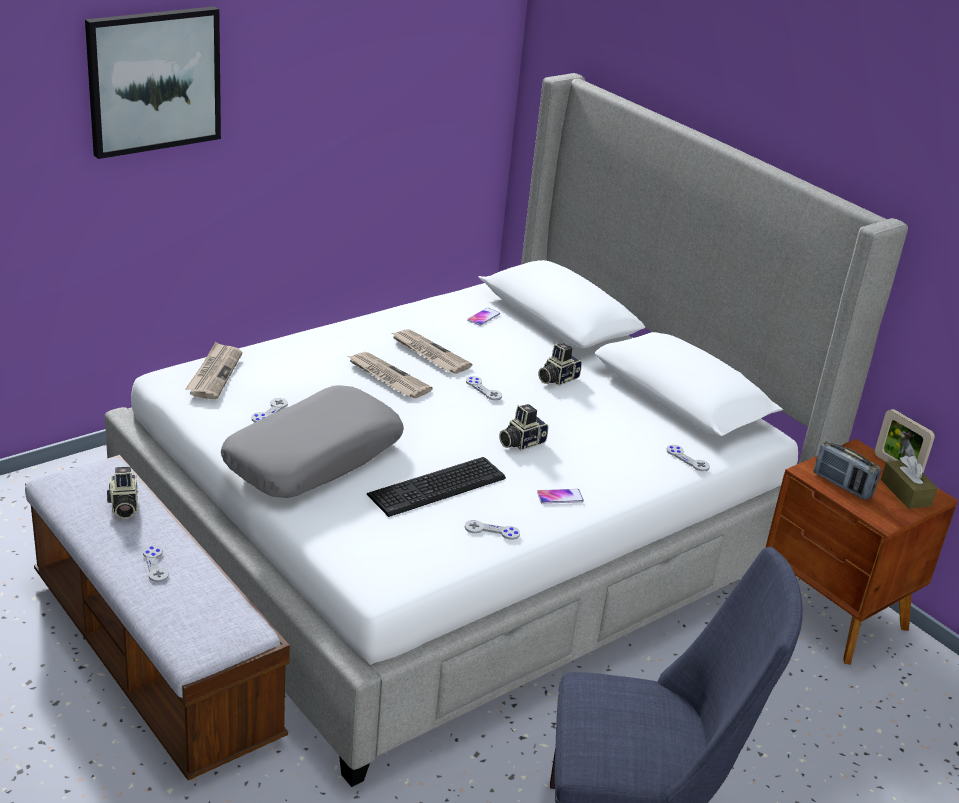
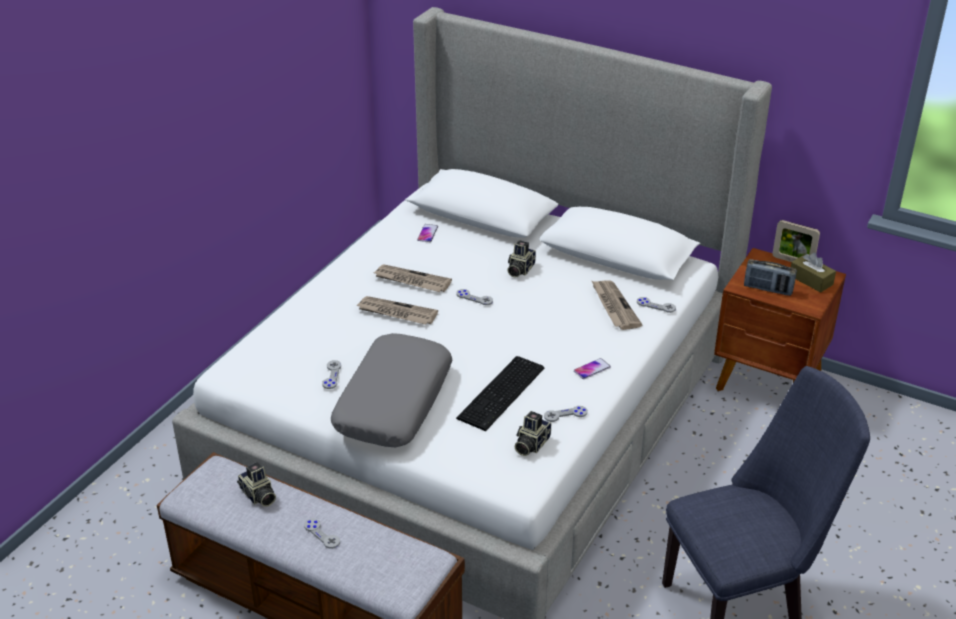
camera: 20 degrees left, 5 degrees up
(154, 80) = (126, 121): picture -> none
(214, 373) = (261, 357): newspaper -> newspaper (614, 306)
(521, 442) = (533, 333): camera -> camera (530, 444)

